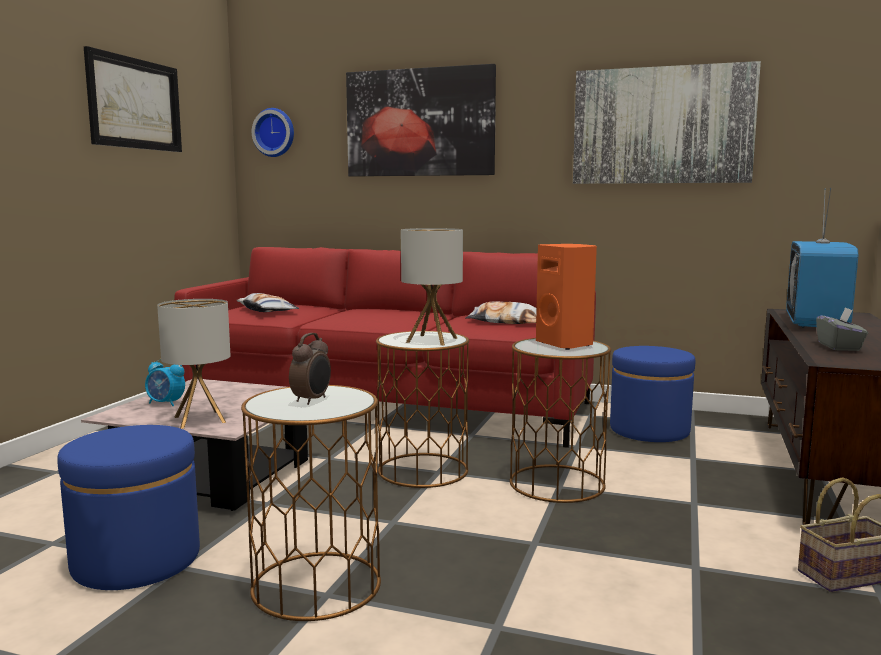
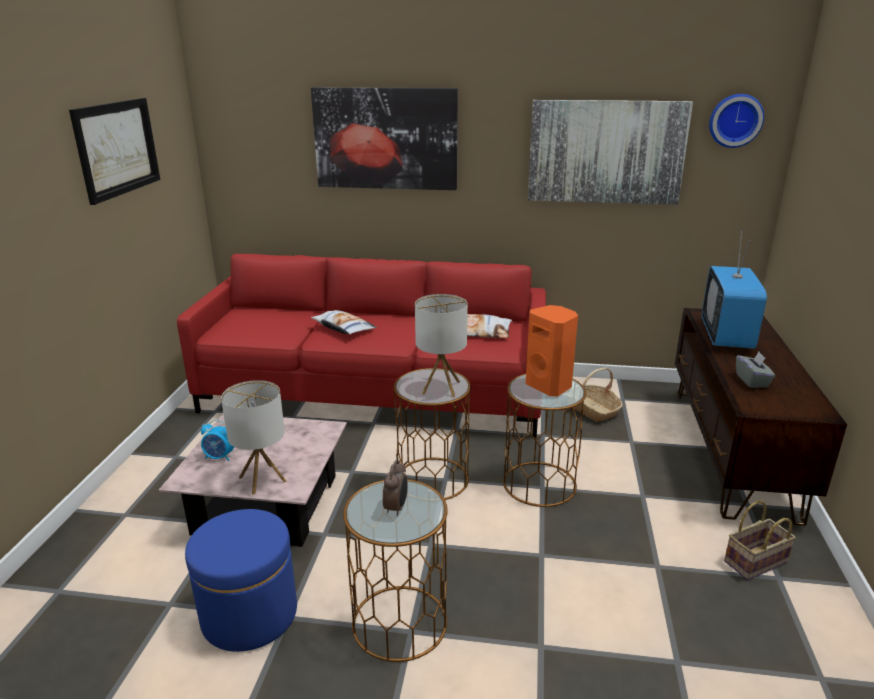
camera: 10 degrees left, 15 degrees up
(266, 310) = (261, 325): pillow -> pillow (343, 328)
(275, 132) = (240, 141): wall clock -> wall clock (735, 120)
(649, 430) = (592, 409): blue ottoman -> basket

